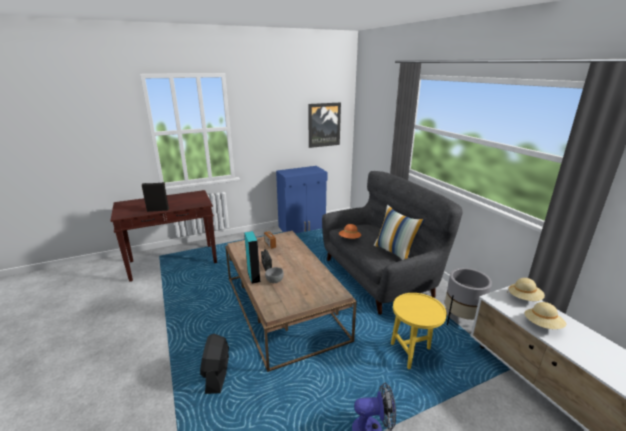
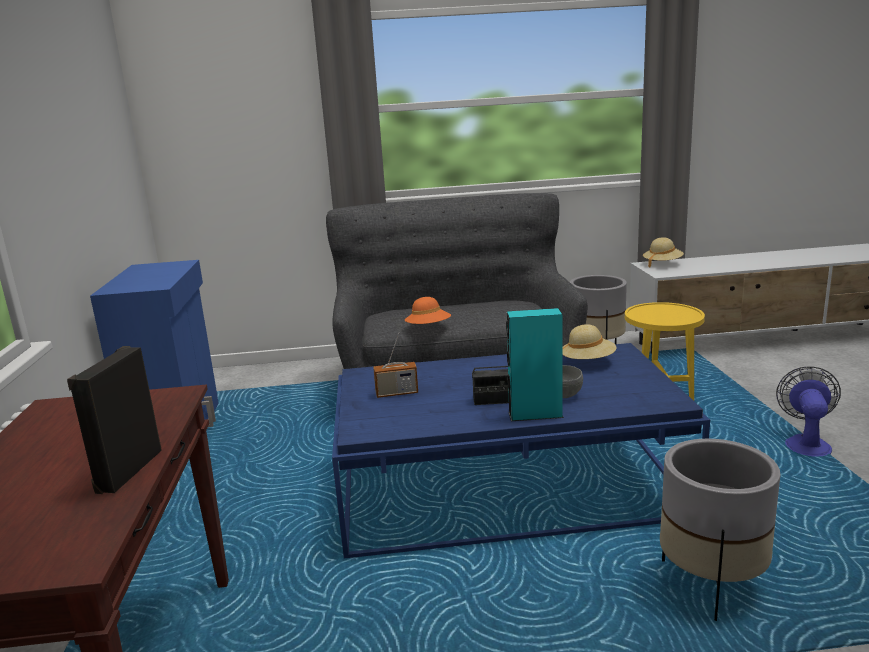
camera: 70 degrees left, 5 degrees down
(217, 375) = (711, 585): black fan -> grey planter
(284, 307) = (508, 485): brown coffee table -> blue coffee table
(324, 125) = (112, 156): picture -> none
(395, 252) = (499, 307): pillow -> none
(542, 325) = (715, 266): beige hat -> beige hat (588, 362)

